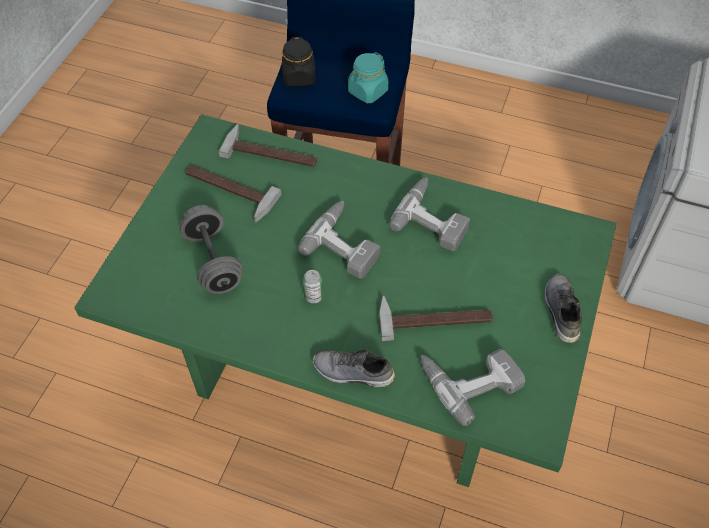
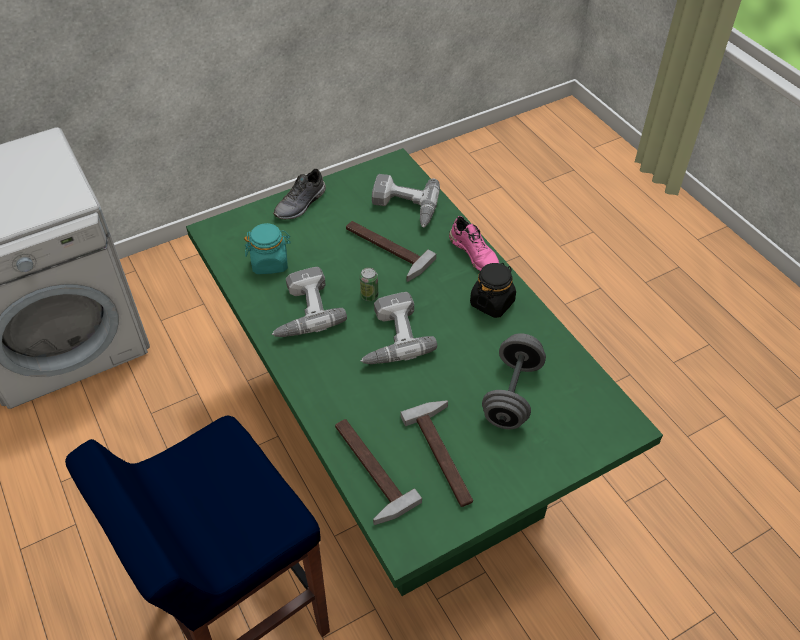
camera: 140 degrees left, 5 degrees down
(299, 77) = (252, 533): black jar -> black jar (492, 302)
(313, 296) = (454, 315): can -> can (369, 295)
(352, 373) = (475, 253): grey shoe -> pink shoe
(367, 91) = (211, 458): turquoise jar -> turquoise jar (270, 263)

